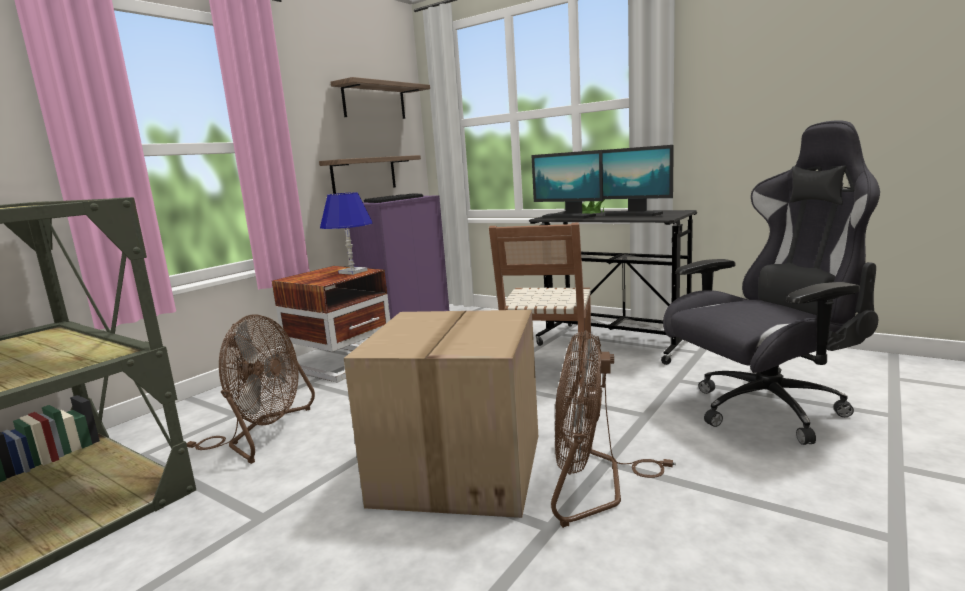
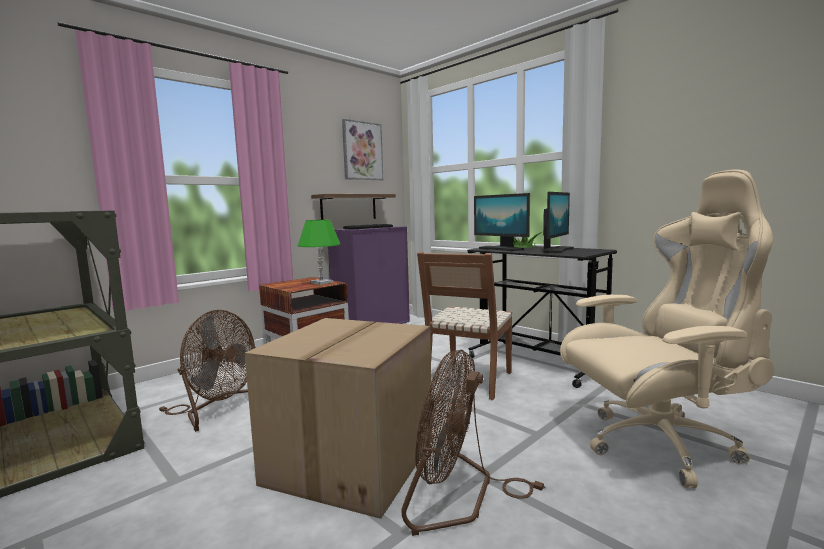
camera: 10 degrees right, 5 degrees down
(352, 272) = (321, 282): blue table lamp -> green table lamp
(374, 101) = (362, 151): shelf -> picture
(633, 214) = (556, 250): monitor -> monitor turned 105 degrees counterclockwise
(760, 413) = (650, 447): black office chair -> beige office chair

